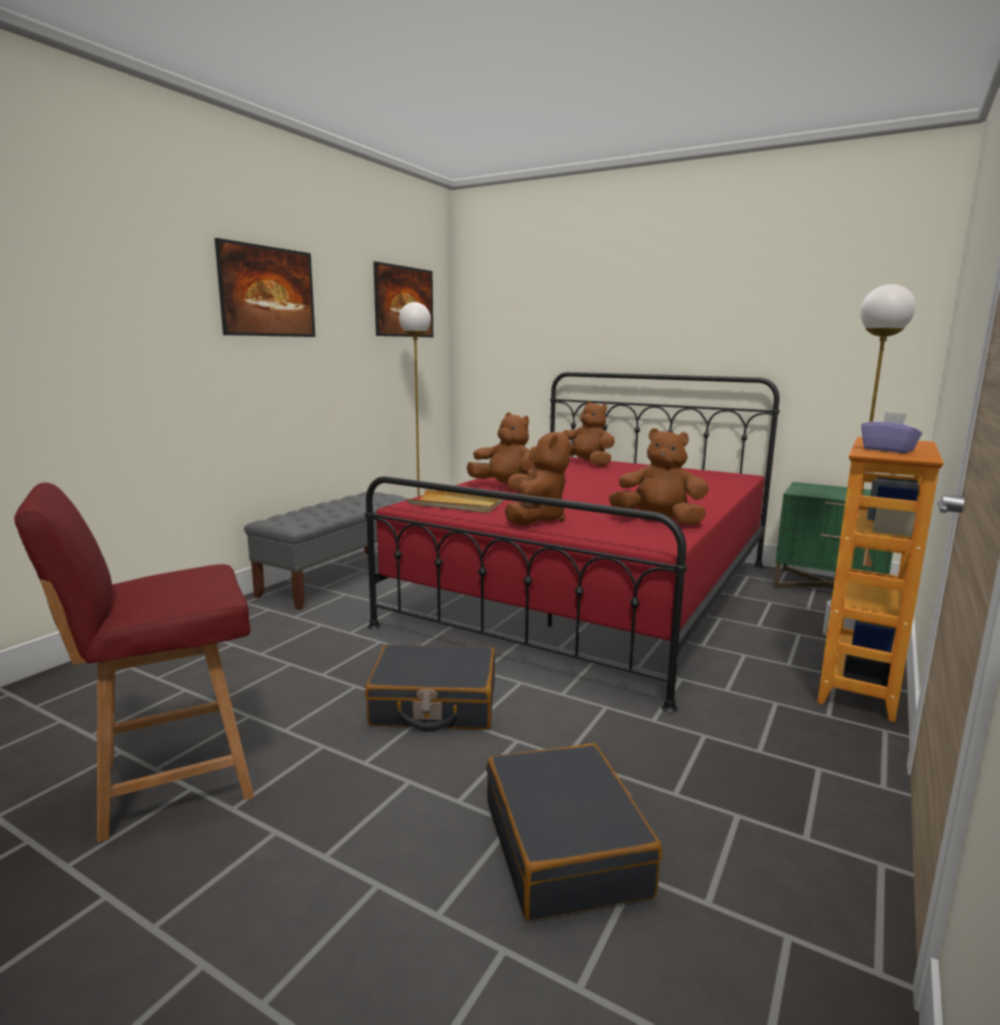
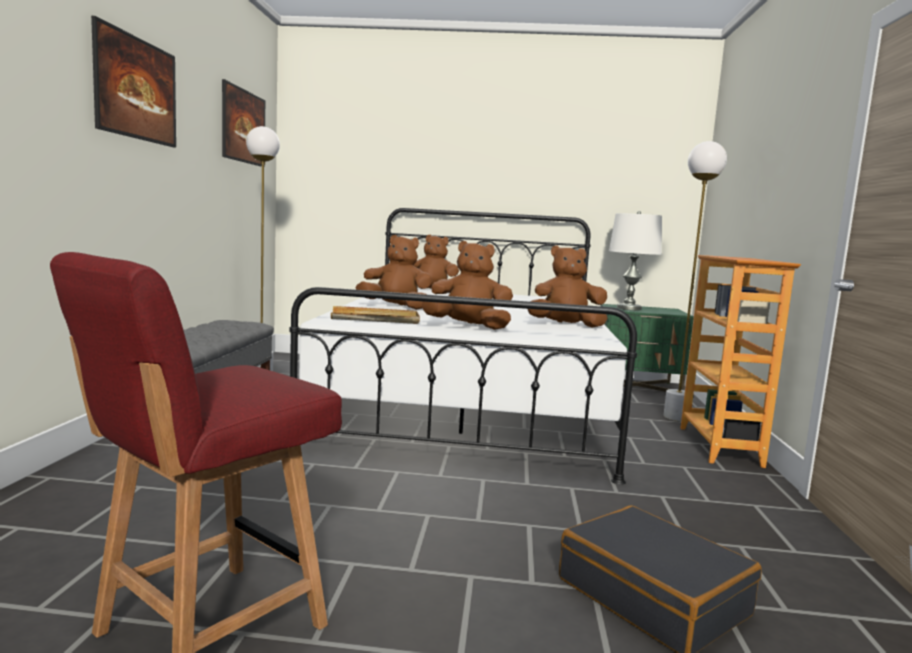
camera: 25 degrees left, 5 degrees down
(434, 704) = (425, 509): black suitcase -> none
(536, 519) = (468, 327): brown plush toy -> brown plush toy turned 75 degrees counterclockwise
(590, 593) = (468, 405): red bed -> white bed
(819, 491) = (629, 308): none -> white table lamp
(888, 450) = (746, 259): purple tissue box -> none

